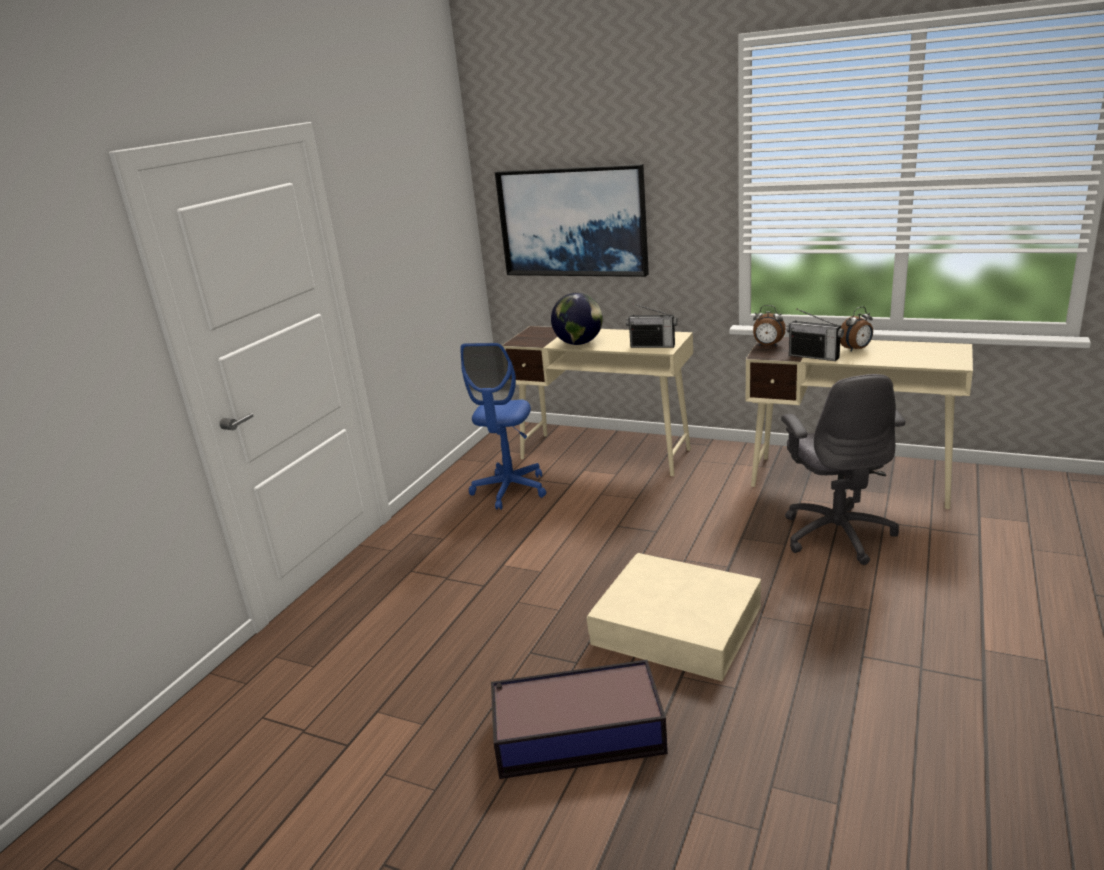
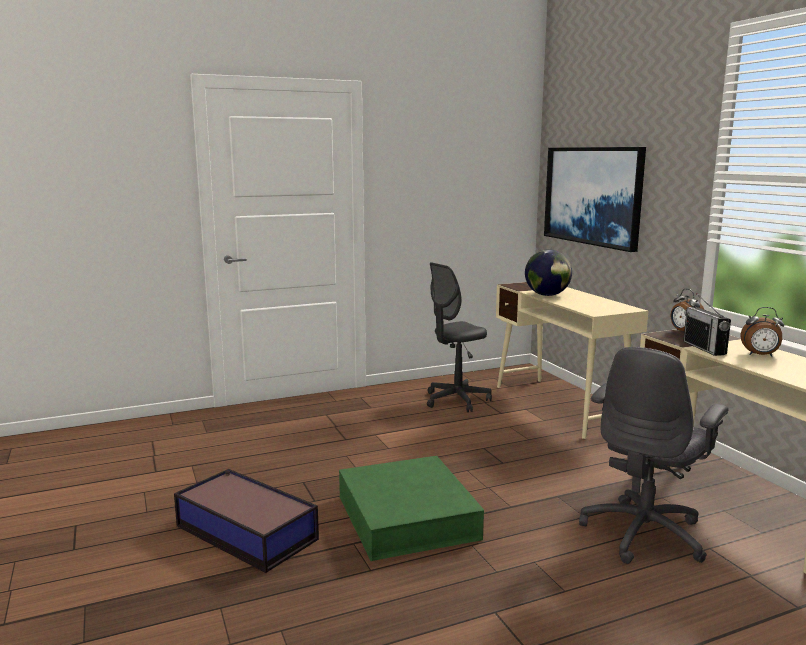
camera: 40 degrees right, 10 degrees down
(510, 490) = (456, 400): blue office chair -> grey office chair
(652, 346) = (593, 309): radio -> none
(676, 625) = (406, 517): beige storage box -> green storage box

